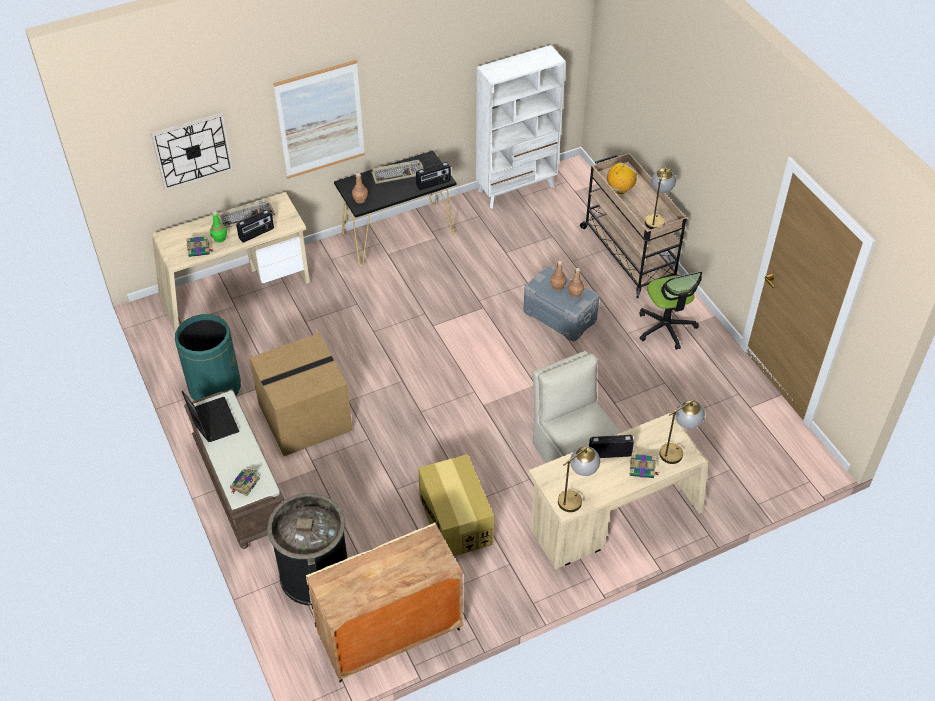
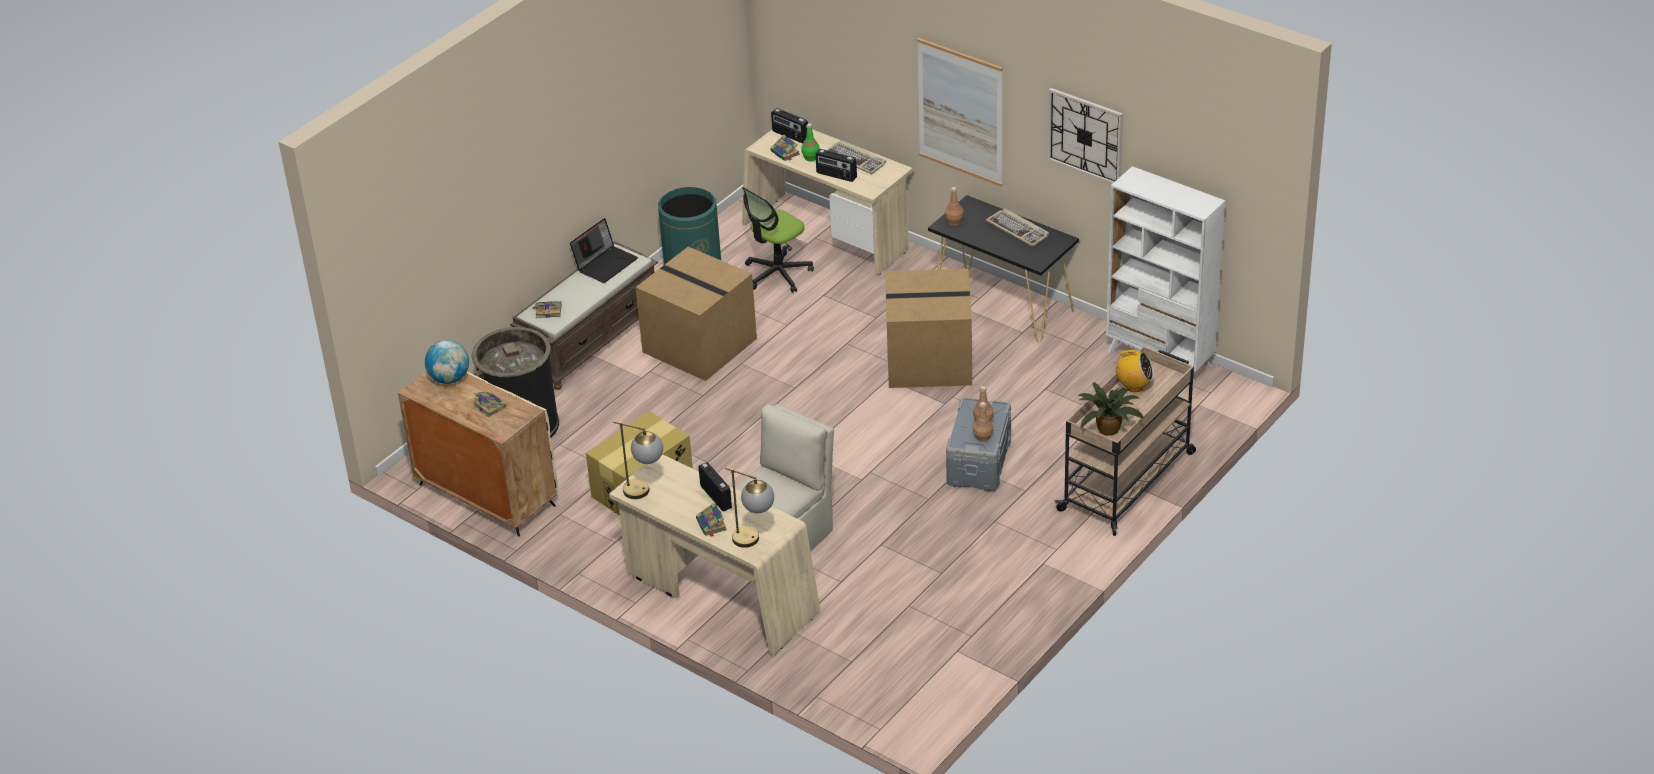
camera: 65 degrees right, 10 degrees down
(192, 151) = (836, 58): wall clock -> wall clock (1085, 136)
(340, 579) = (450, 379): none -> globe
(401, 562) = (489, 406): none -> book
(429, 295) = (930, 359): none -> cardboard box
(433, 184) = (1023, 258): radio -> radio (790, 136)
(656, 218) = (1108, 427): table lamp -> potted plant
(666, 327) = (1029, 548): office chair -> office chair (777, 274)

